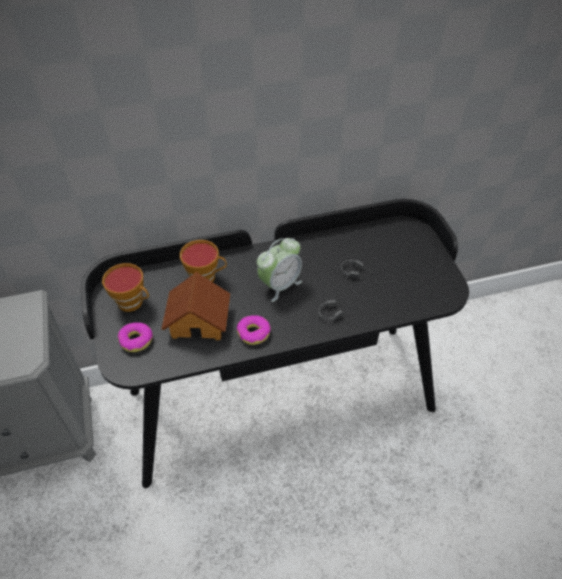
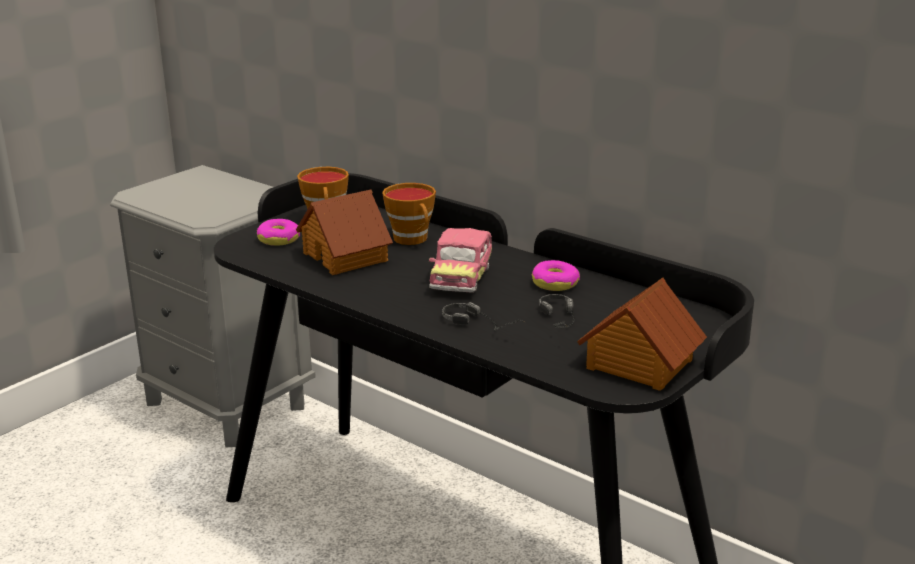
camera: 55 degrees right, 25 degrees down
(254, 333) = (366, 288): donut -> donut (555, 283)
(279, 285) = (462, 278): alarm clock -> toy car
(431, 275) = (638, 364): none -> toy house

